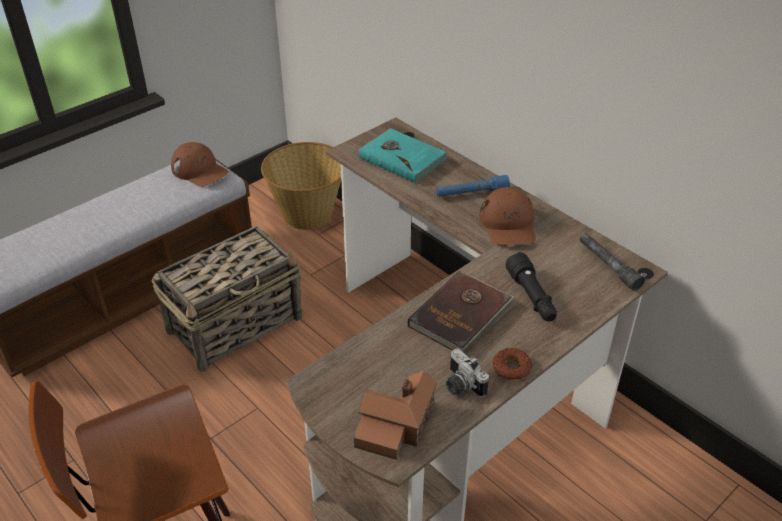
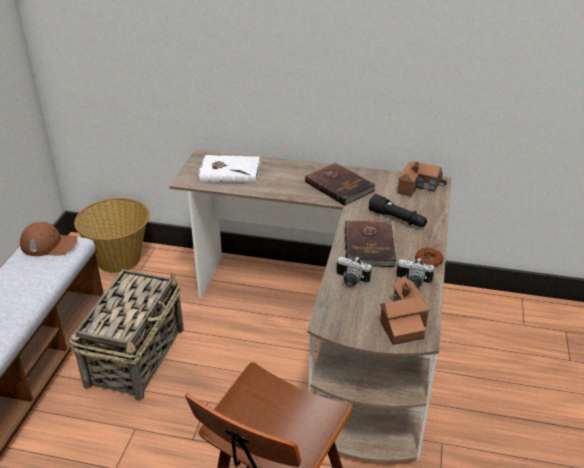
camera: 35 degrees left, 5 degrees down
(392, 347) = (350, 280): none -> camera
(402, 157) = (229, 171): turquoise book -> white book
(471, 193) = (297, 176): blue flashlight -> none
(508, 224) = (339, 185): brown cap -> brown book
(608, 266) = (419, 186): grey flashlight -> toy house

